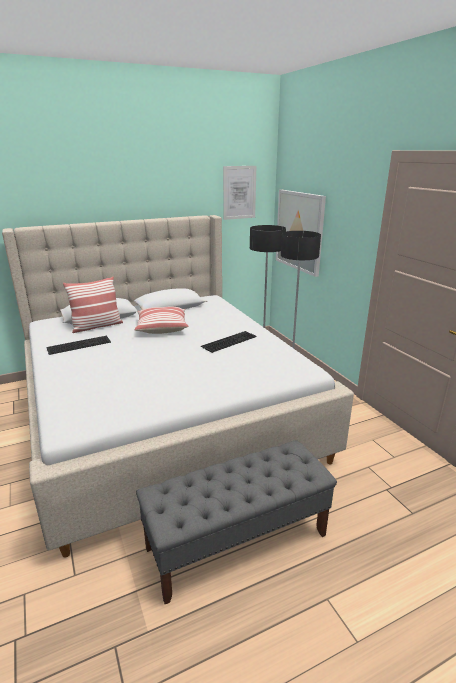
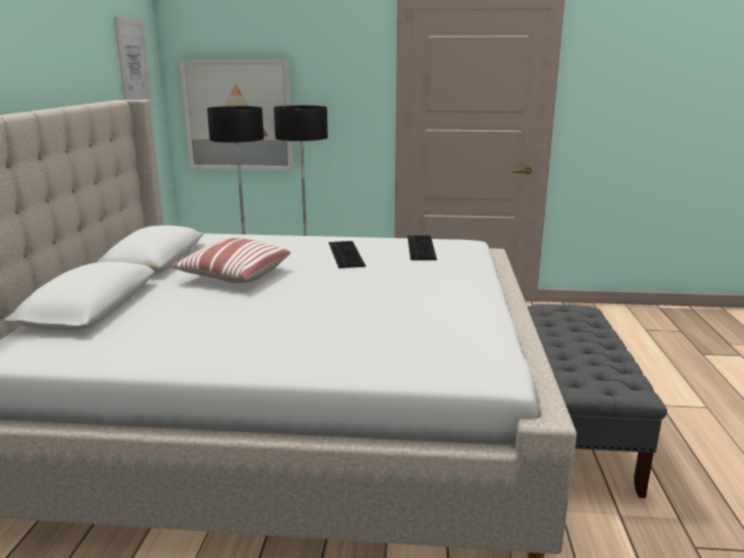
camera: 60 degrees left, 5 degrees down
(79, 344) = (196, 333): keyboard -> keyboard (419, 247)
(97, 326) = (135, 312): pillow -> none

